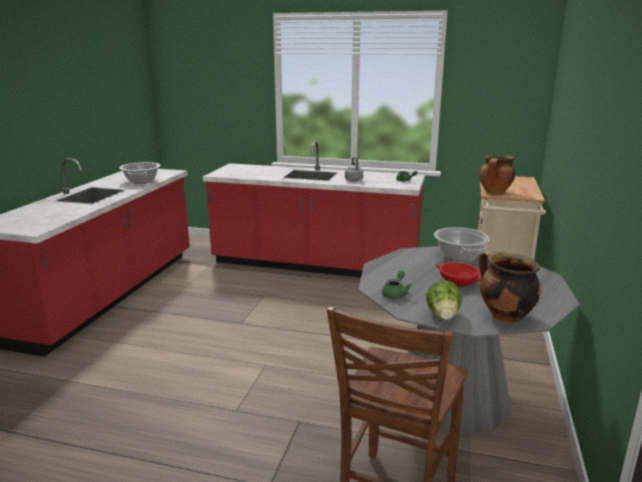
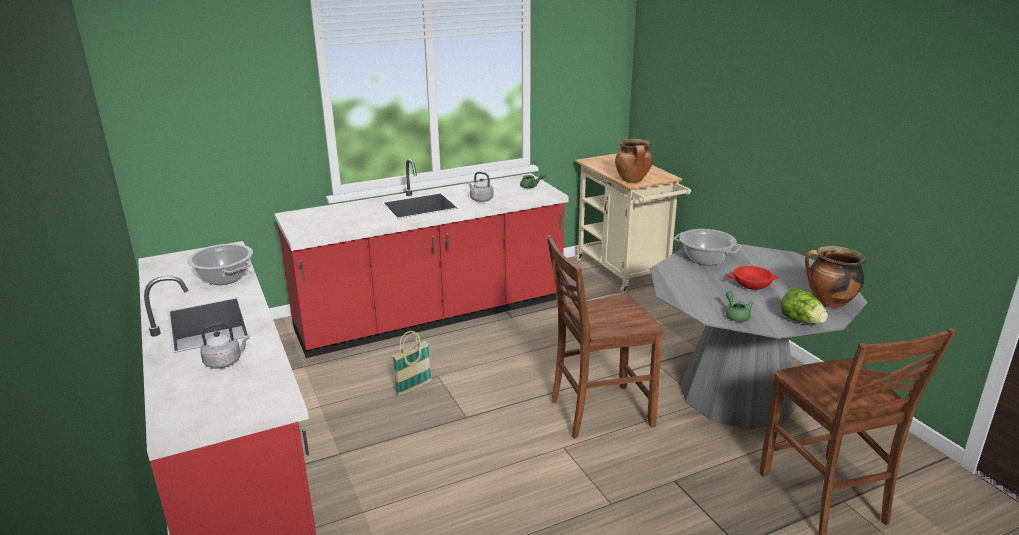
camera: 40 degrees left, 5 degrees up
(59, 210) = (225, 361): none -> grey kettle
(241, 296) = (413, 388): none -> basket
(323, 357) = (598, 412): none -> brown chair

